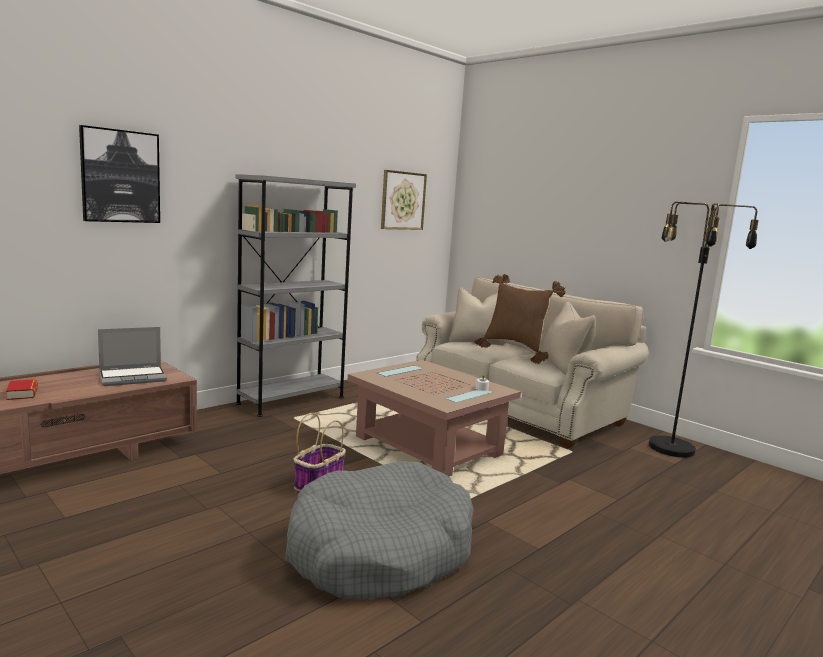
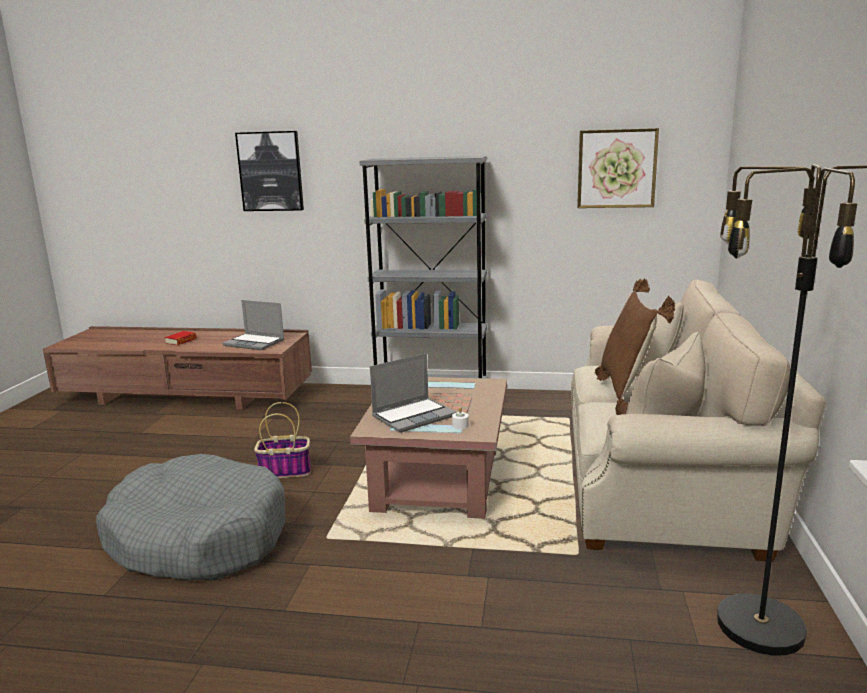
camera: 55 degrees right, 5 degrees up
(444, 391) = (414, 416): none -> laptop

